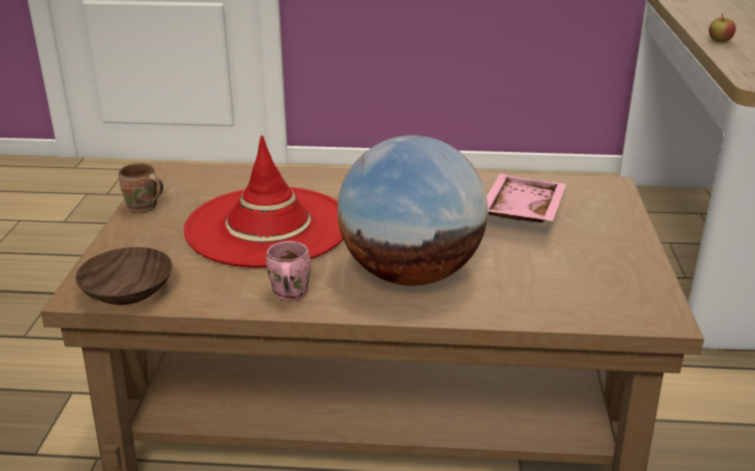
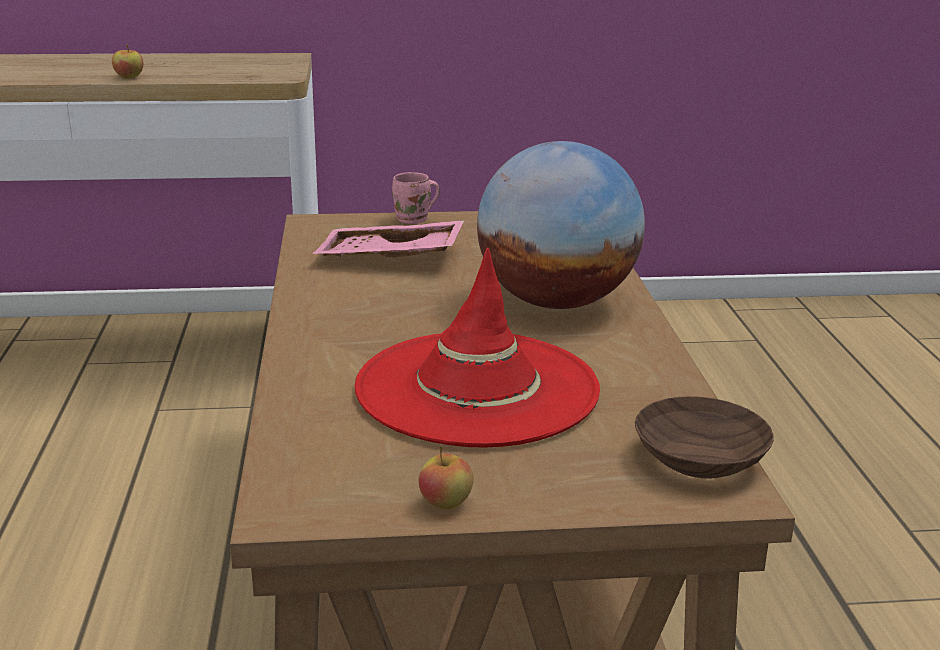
camera: 100 degrees left, 5 degrees down
(143, 208) = (445, 503): brown mug -> apple
(288, 294) = (637, 357): pink mug -> pink mug (414, 220)

